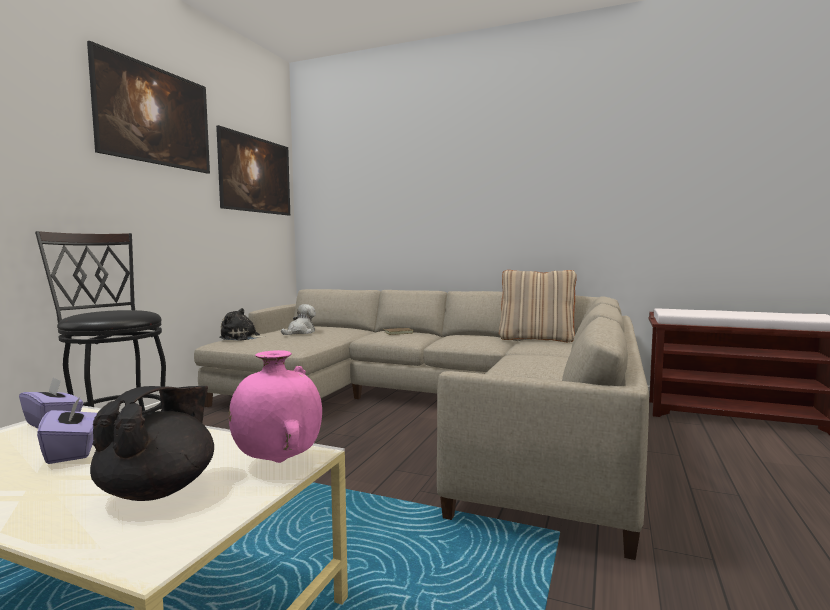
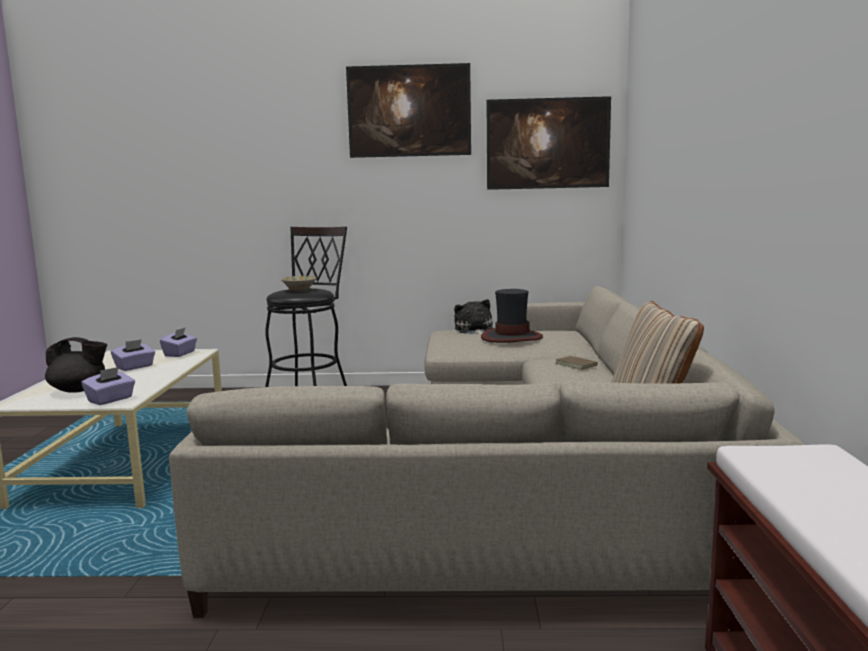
camera: 70 degrees right, 5 degrees up
(109, 312) = (299, 290): none -> beige bowl
(278, 462) = (111, 400): pink vase -> purple tissue box
(300, 332) = (511, 337): plush toy -> hat

